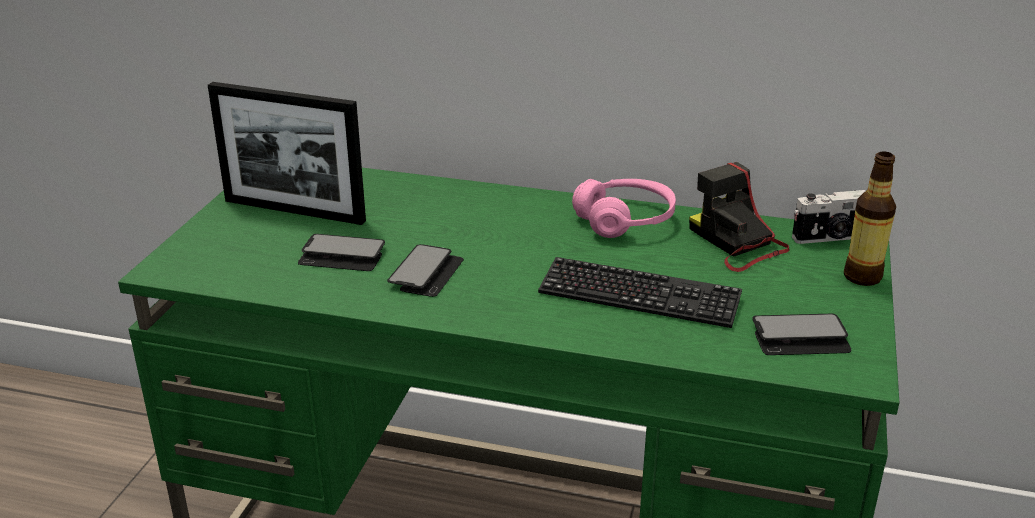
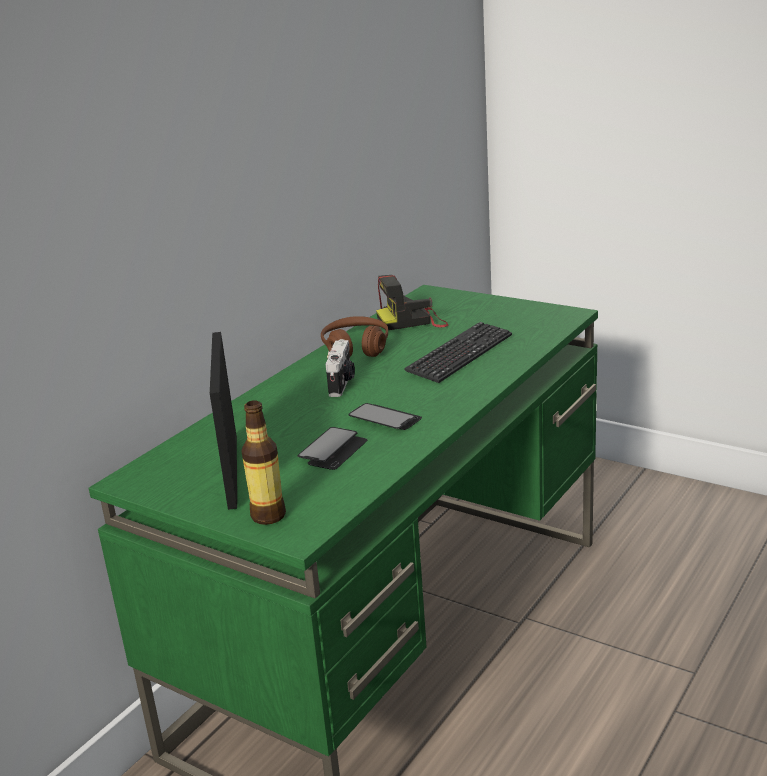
camera: 70 degrees left, 5 degrees down
(294, 211) = (232, 470): picture frame -> picture frame turned 135 degrees clockwise
(625, 220) = (356, 348): pink headphones -> brown headphones
(800, 337) = (529, 321): phone -> none
(830, 238) = (423, 298): camera -> camera (342, 383)
(862, 277) = (473, 297): bottle -> bottle (268, 516)

